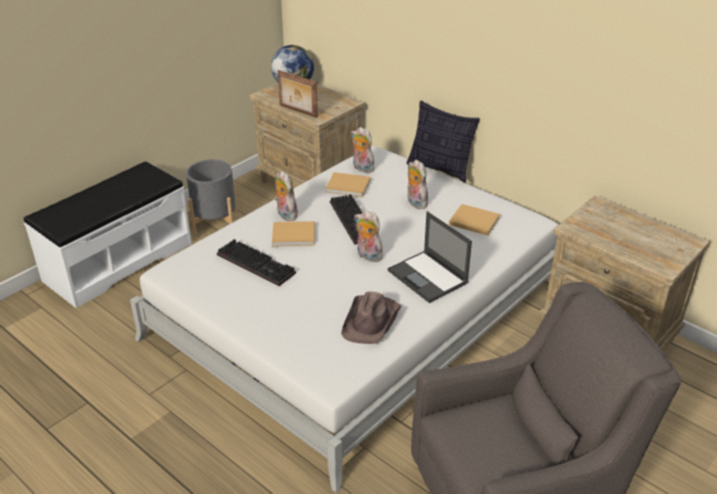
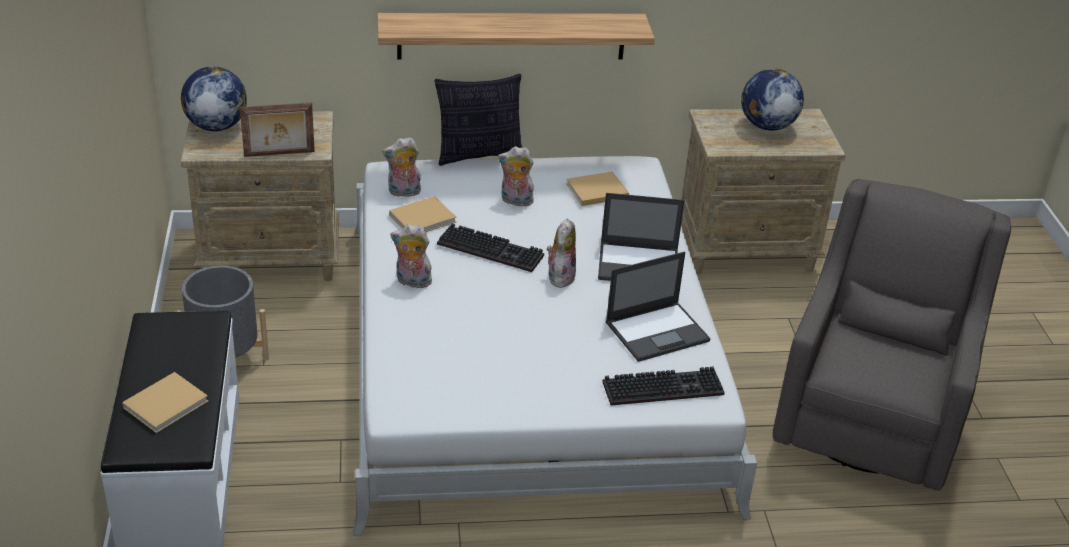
camera: 50 degrees left, 0 degrees up
(258, 264) = (475, 345): keyboard -> keyboard (664, 387)
(295, 235) = (462, 296): beige book -> beige book (168, 403)
(367, 256) = (560, 276): plush toy -> plush toy turned 120 degrees clockwise
(372, 321) = (658, 331): brown hat -> laptop
(474, 85) = (511, 36): none -> shelf
(638, 231) = (767, 126): none -> globe

